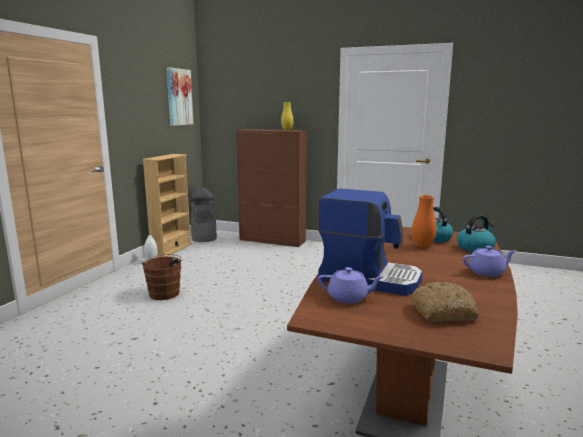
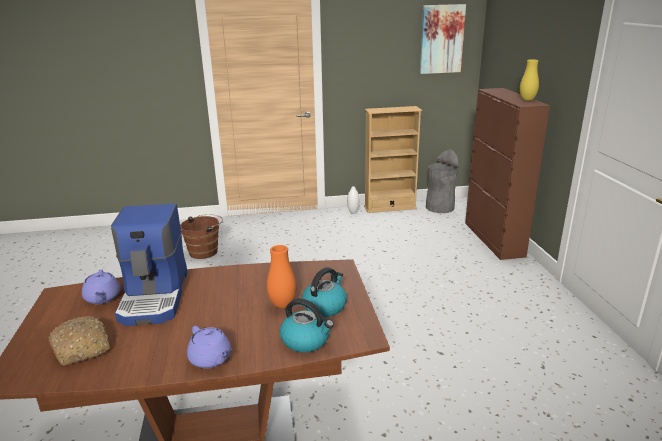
camera: 60 degrees right, 10 degrees up
(164, 292) = (302, 243): brown bucket -> brown bucket (205, 251)

